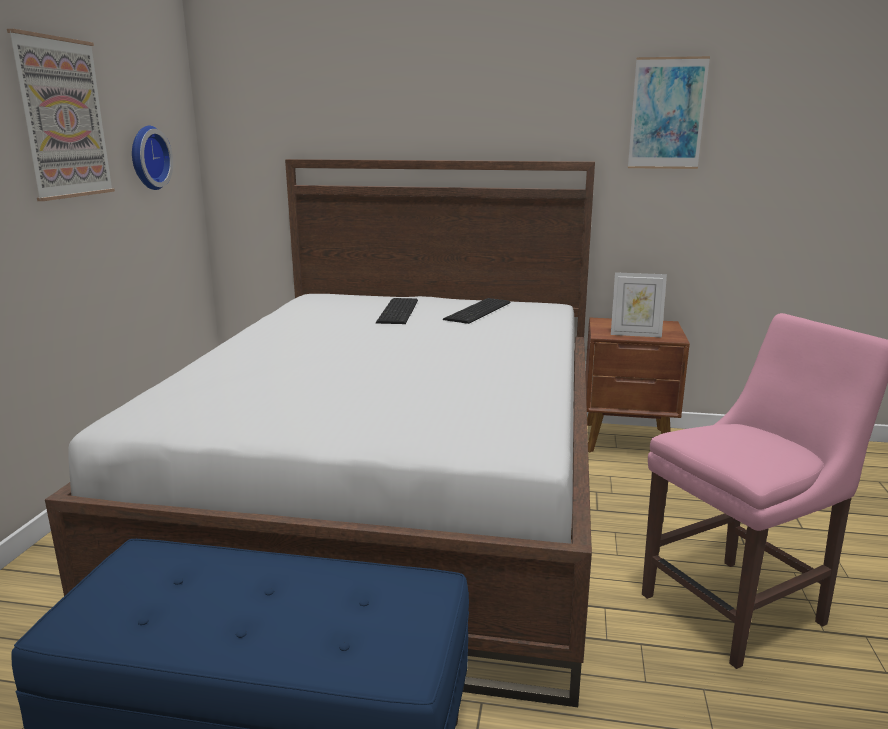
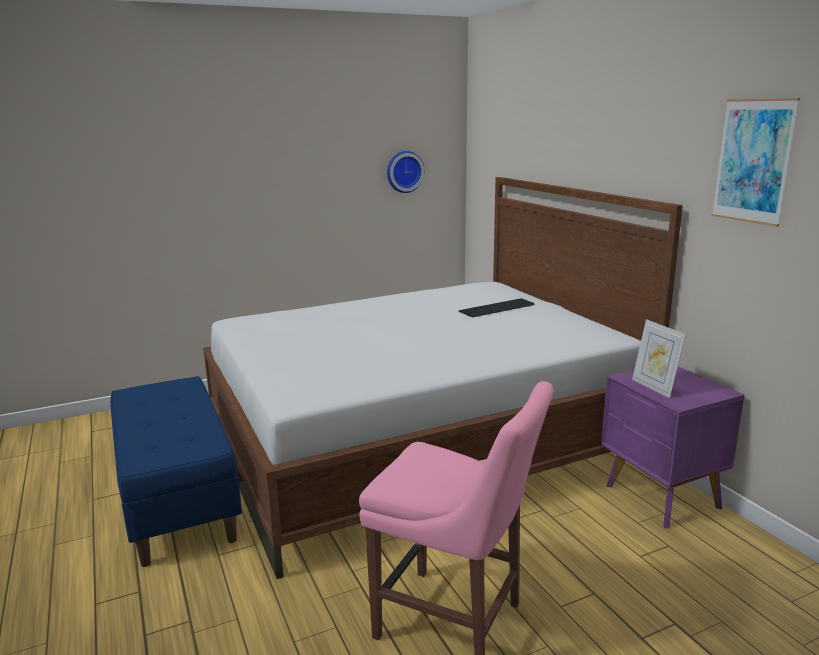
camera: 55 degrees right, 0 degrees up
(63, 118) = (330, 150): picture -> none
(480, 311) = (546, 324): keyboard -> none
(628, 441) = (661, 497): brown nightstand -> purple nightstand

